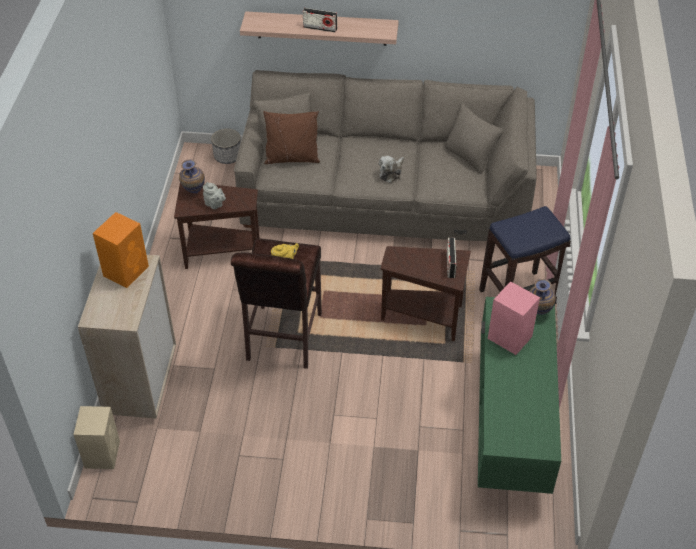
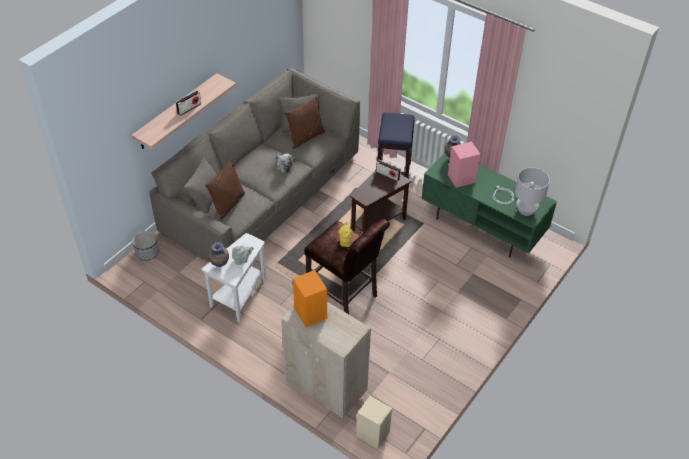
camera: 60 degrees left, 0 degrees up
(219, 252) = (239, 297): brown side table -> white side table
(452, 169) = (306, 138): none -> brown pillow
(512, 417) = (517, 205): none -> grey table lamp

